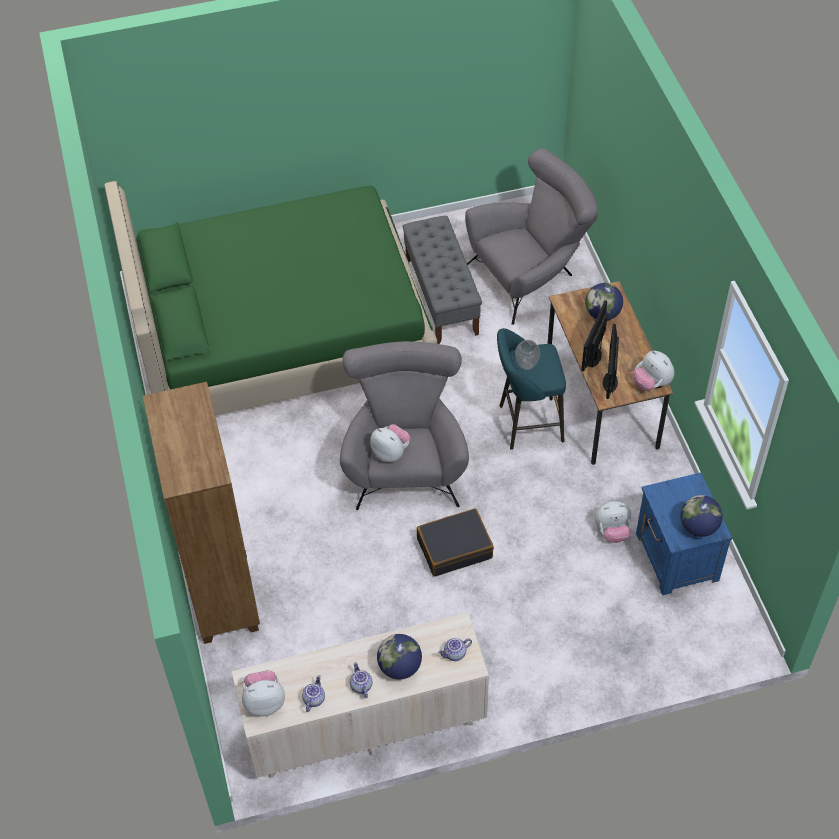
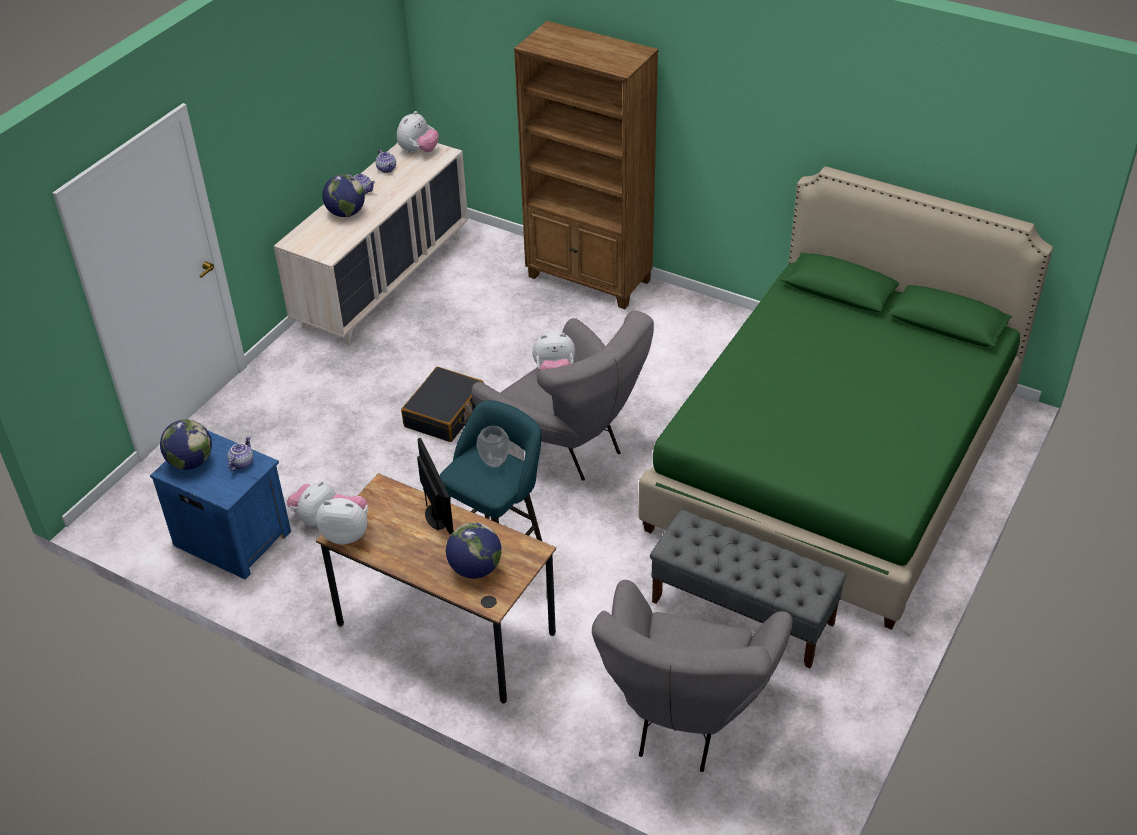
camera: 135 degrees right, 10 degrees down
(455, 654) = (312, 240): teapot -> teapot (241, 462)
(609, 382) = (393, 505): monitor -> none

